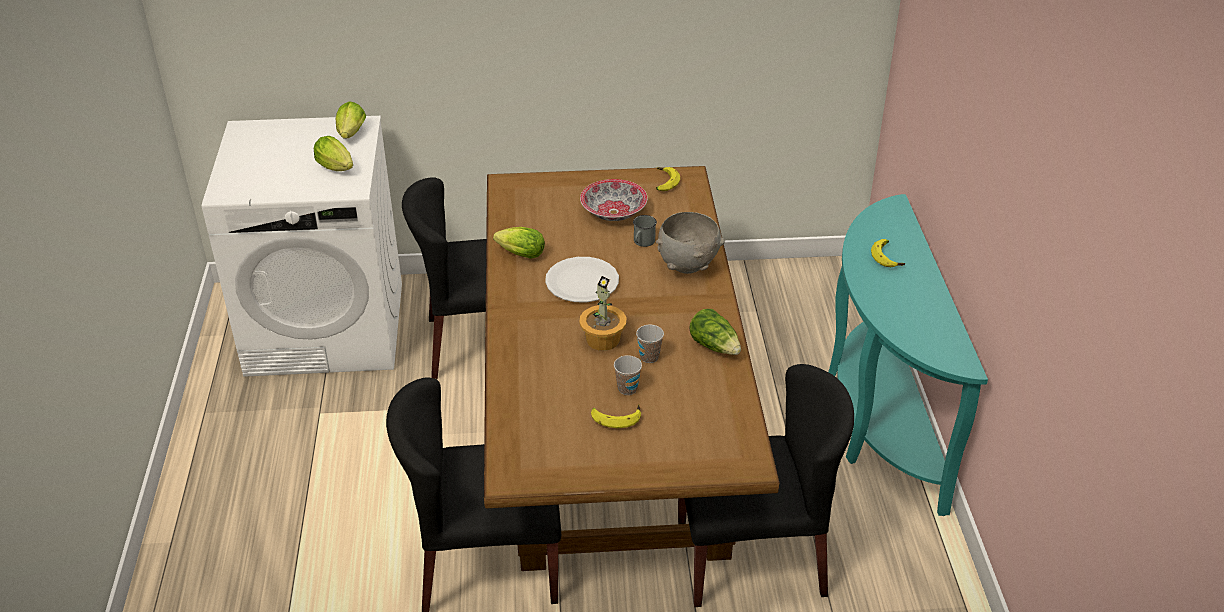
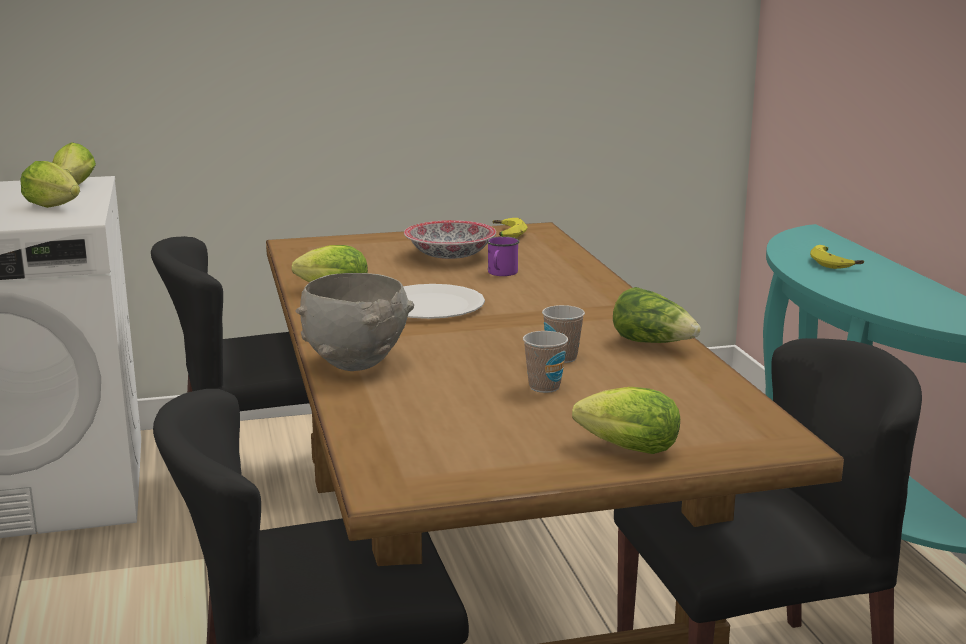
camera: 10 degrees left, 20 degrees down
(603, 339) = (484, 348): potted plant -> none
(616, 417) = (541, 414): banana -> none
(642, 242) = (501, 273): grey mug -> purple mug
(652, 458) = (623, 448): none -> lettuce
(688, 266) = (574, 286): grey bowl -> grey bowl (356, 364)

